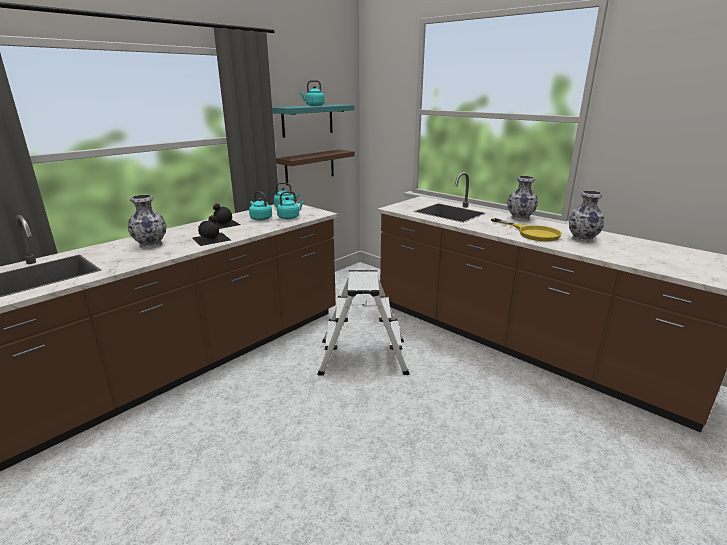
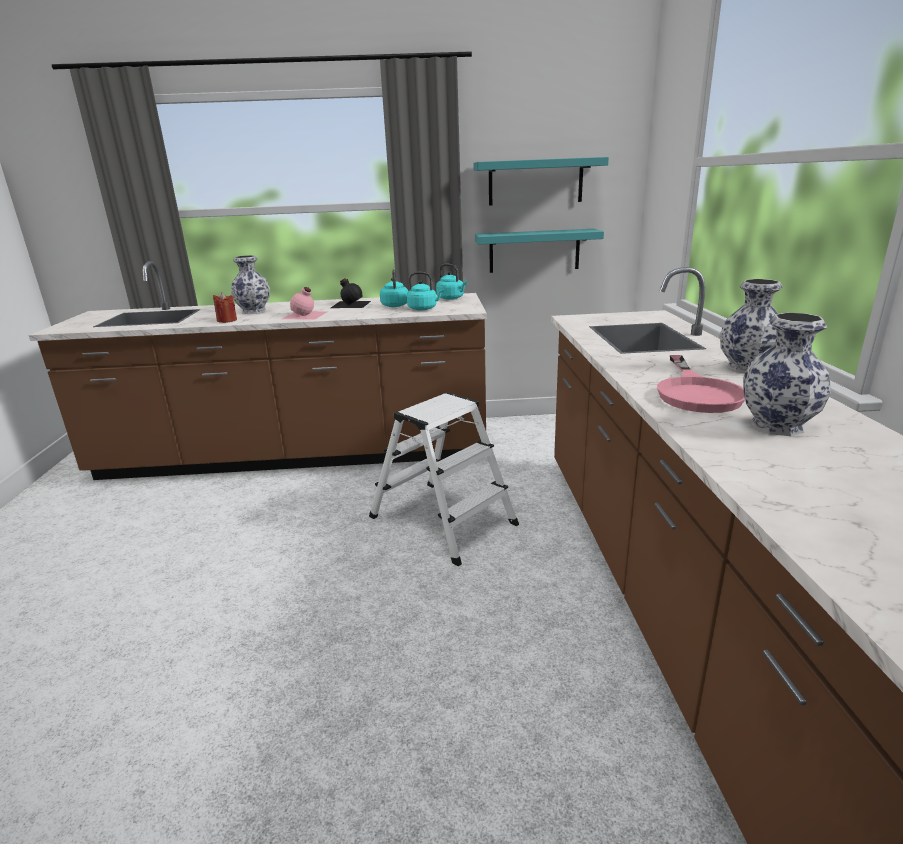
camera: 45 degrees right, 0 degrees up
(150, 257) = (227, 320): none -> red candle
(212, 239) = (305, 315): black bottle -> pink bottle
(310, 167) = (534, 251): brown shelf -> turquoise shelf
(313, 105) = (537, 159): turquoise kettle -> none
(532, 233) = (696, 392): yellow frying pan -> pink frying pan

